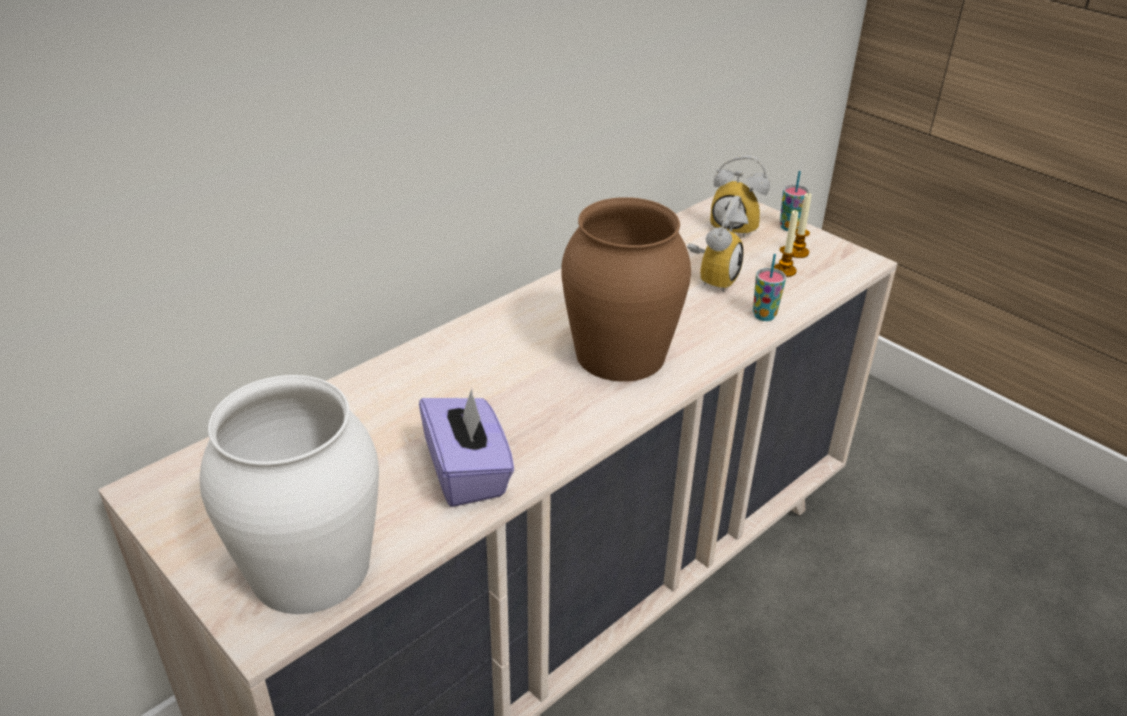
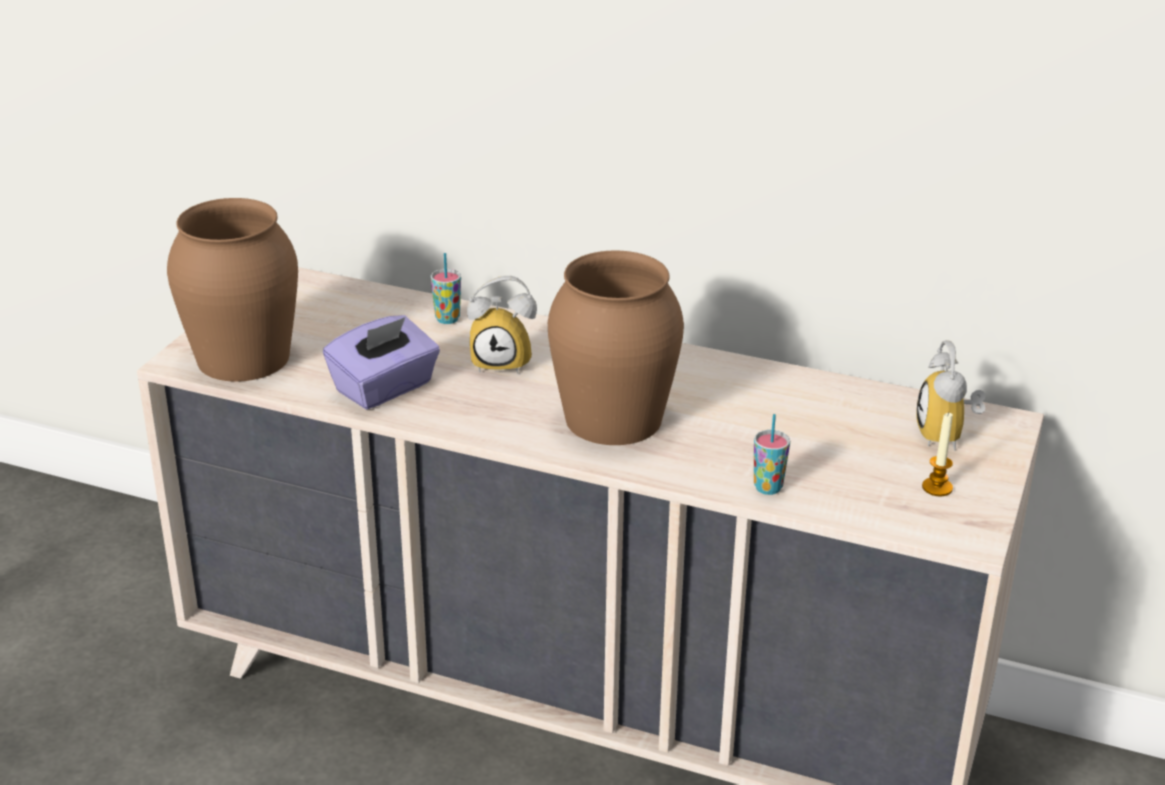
camera: 65 degrees right, 5 degrees down
(311, 566) = (244, 358): white vase -> brown vase
(712, 278) = (812, 442): alarm clock -> alarm clock (504, 362)
(784, 270) = (882, 485): candle -> none
(789, 227) = (994, 472): cup -> cup (447, 319)

